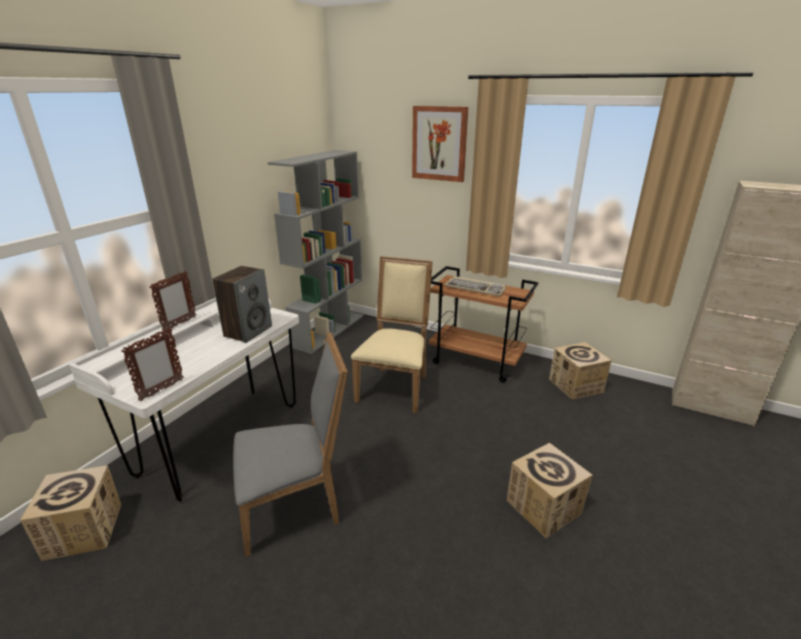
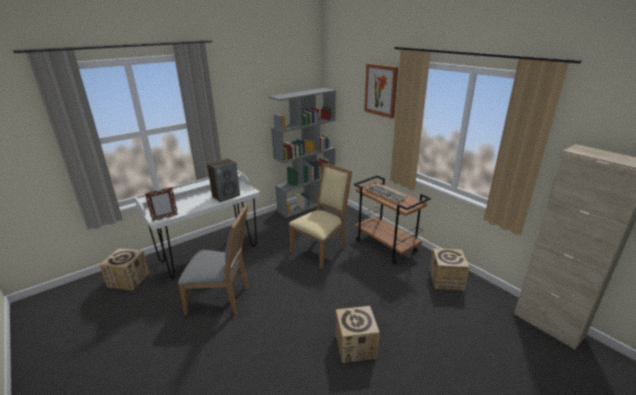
camera: 25 degrees right, 0 degrees up
(179, 324) = (193, 185): picture frame -> none

